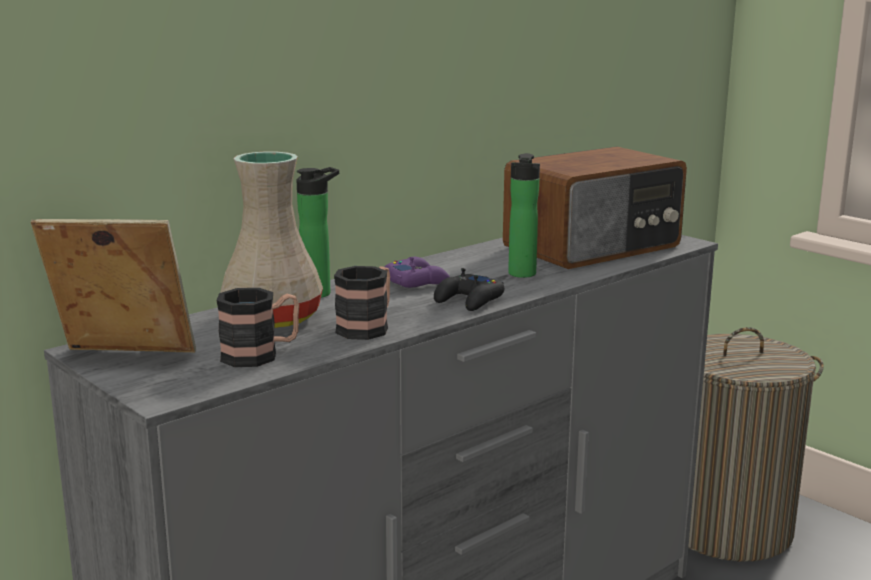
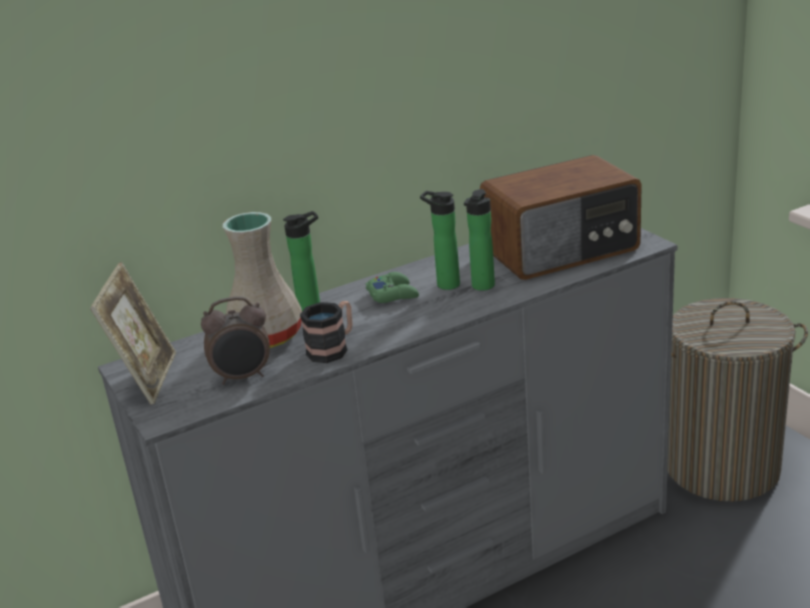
camera: 15 degrees right, 10 degrees up
(123, 359) = (147, 378): picture frame -> picture frame turned 75 degrees clockwise
(261, 354) = (243, 377): mug -> alarm clock
(416, 281) = (393, 294): purple game controller -> green game controller
(469, 300) = (425, 318): black game controller -> none
(475, 273) = (445, 284): none -> bottle

